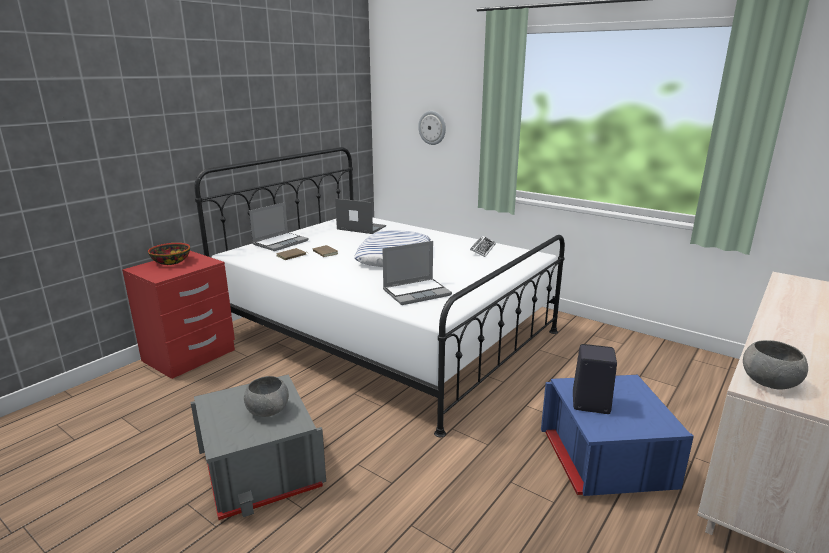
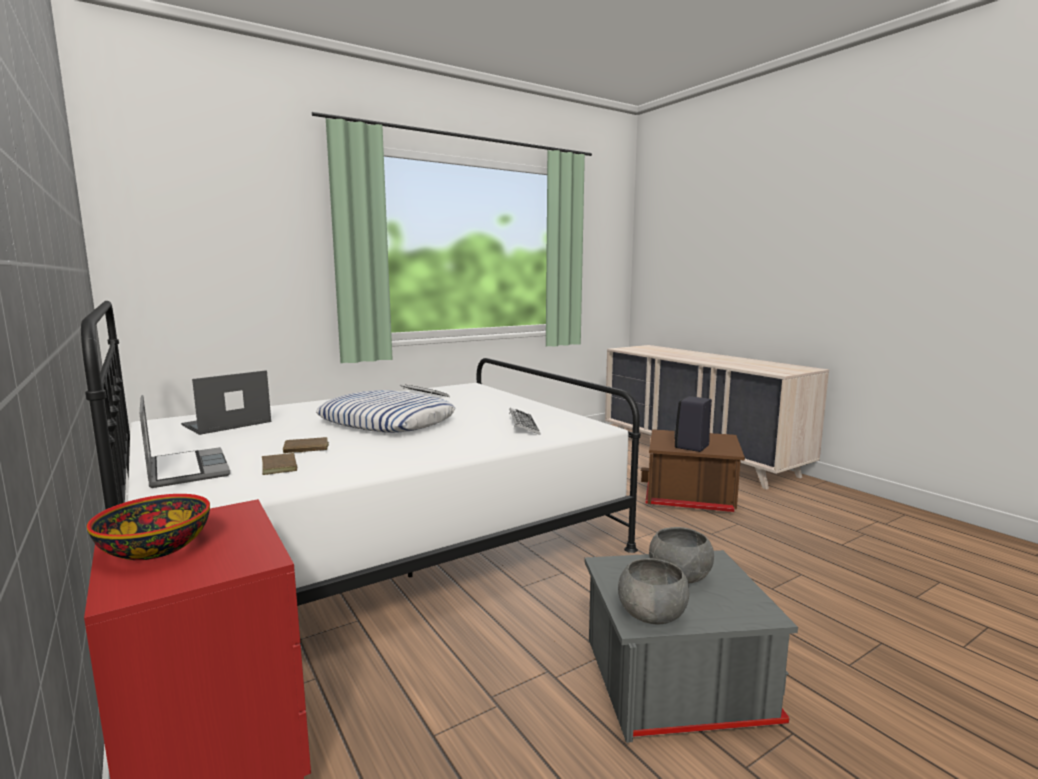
camera: 70 degrees left, 10 degrees down
(417, 292) = (523, 426): laptop -> keyboard
(432, 127) = (237, 267): wall clock -> none
(604, 462) = (690, 496): blue storage box -> brown storage box
(769, 382) = (774, 370): grey bowl -> grey bowl (651, 615)

